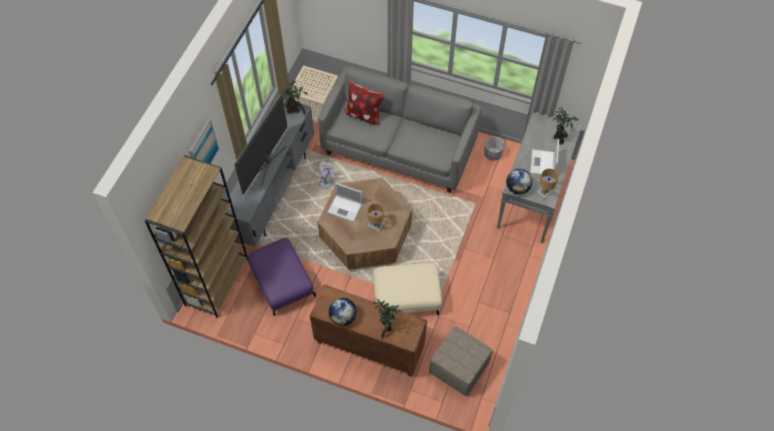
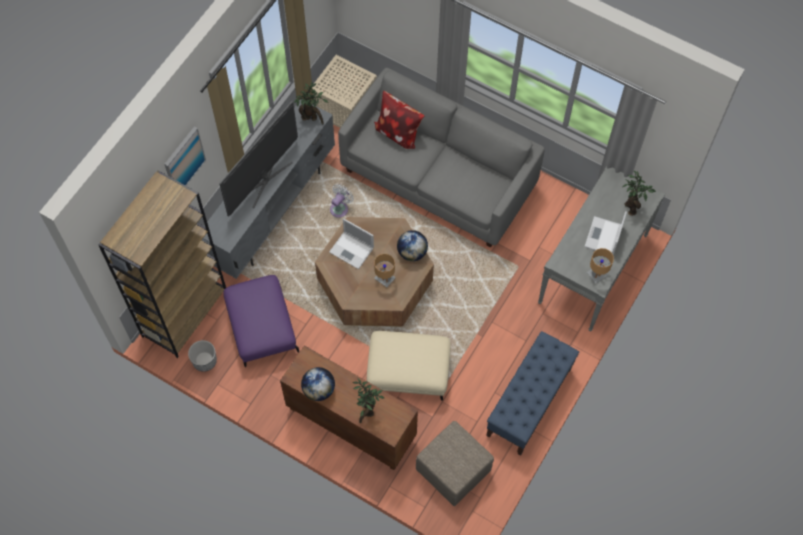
camera: 10 degrees right, 5 degrees up
(493, 154) = (554, 205): planter -> planter (205, 361)
(507, 305) = (529, 402): none -> blue bench
(517, 188) = (564, 264): globe -> globe (412, 252)

